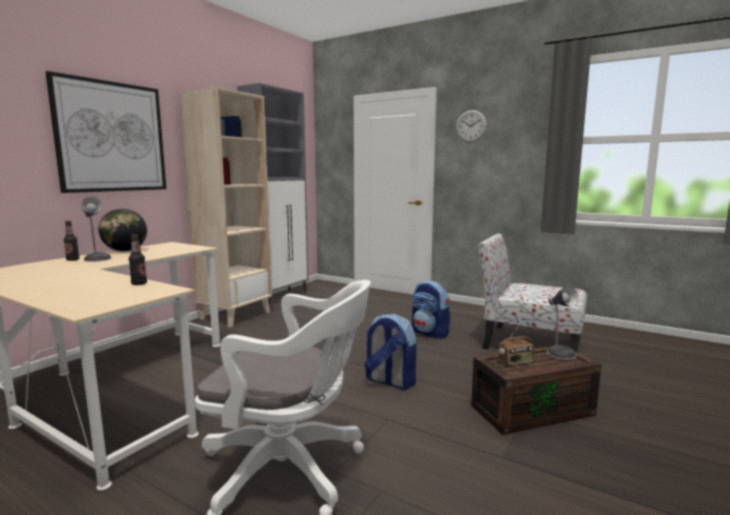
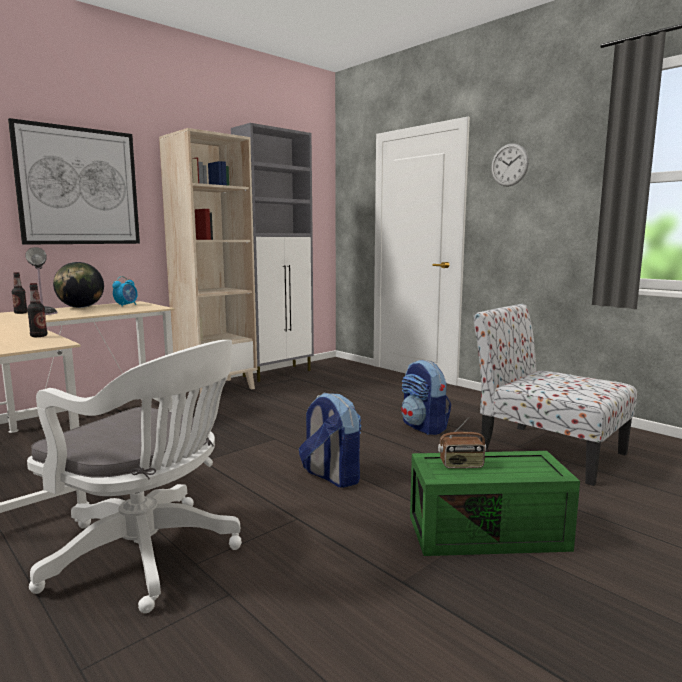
camera: 15 degrees right, 0 degrees up
(167, 247) = (126, 305): none -> alarm clock
(532, 409) = (488, 531): brown storage box -> green storage box
(560, 353) = (532, 461): table lamp -> none

